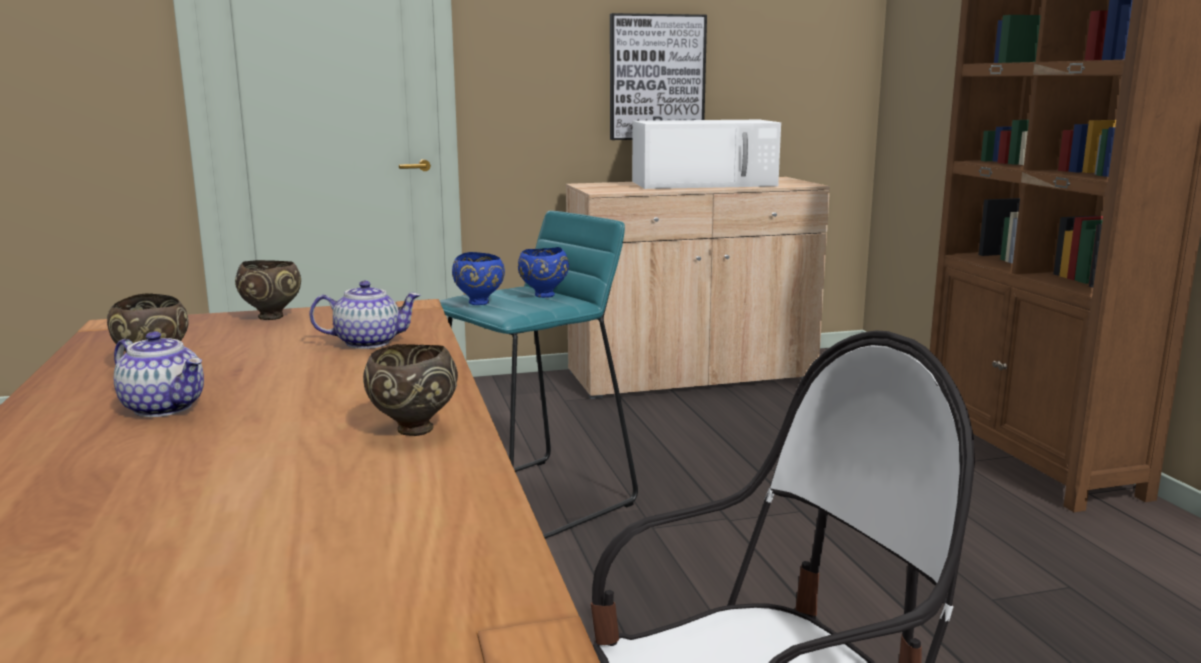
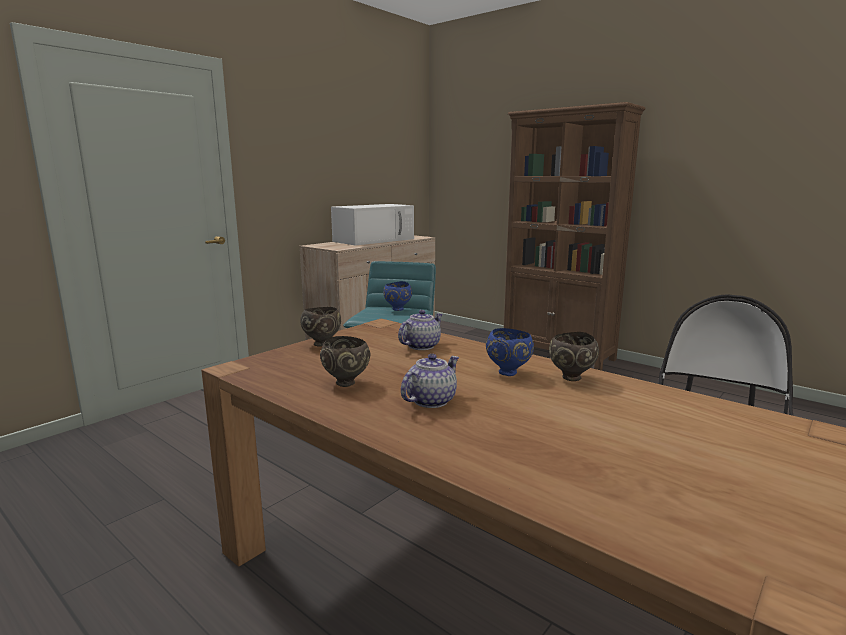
camera: 35 degrees left, 0 degrees up
(165, 407) = (430, 400): teapot -> teapot turned 45 degrees counterclockwise
(480, 303) = (377, 318): blue bowl -> blue bowl (509, 373)
(656, 77) = (338, 181): picture -> none

